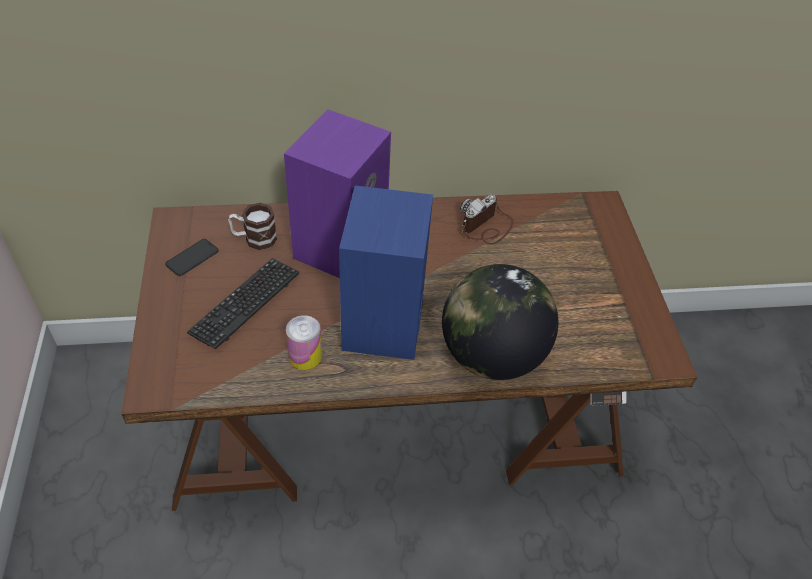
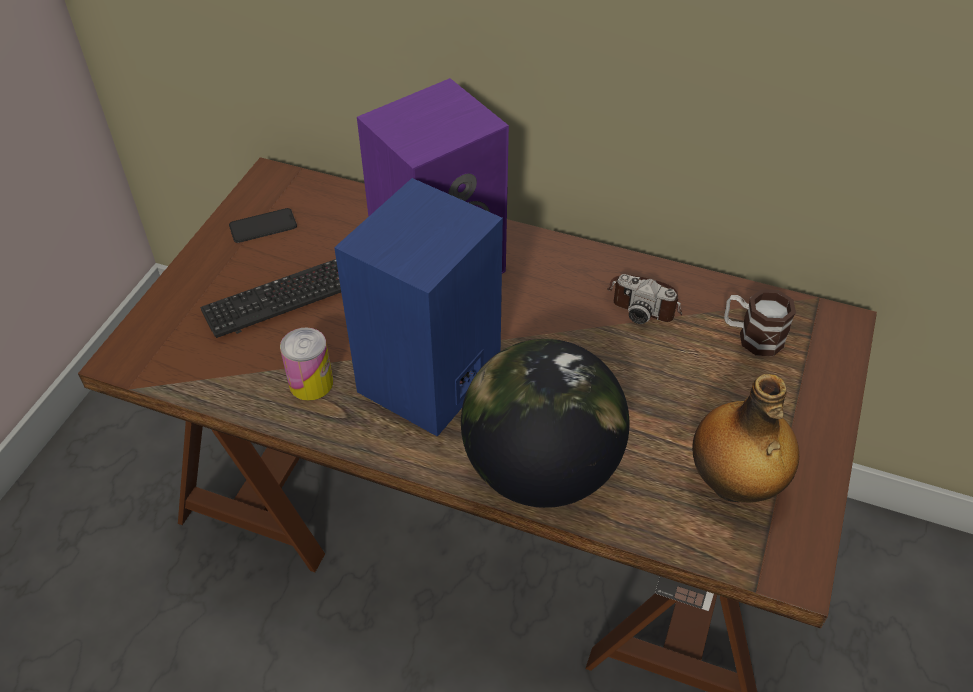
camera: 30 degrees right, 0 degrees up
(254, 238) = (345, 226): mug -> mug (751, 336)
(486, 227) = (645, 301): camera -> camera turned 135 degrees counterclockwise
(605, 322) = (733, 484): none -> bottle

